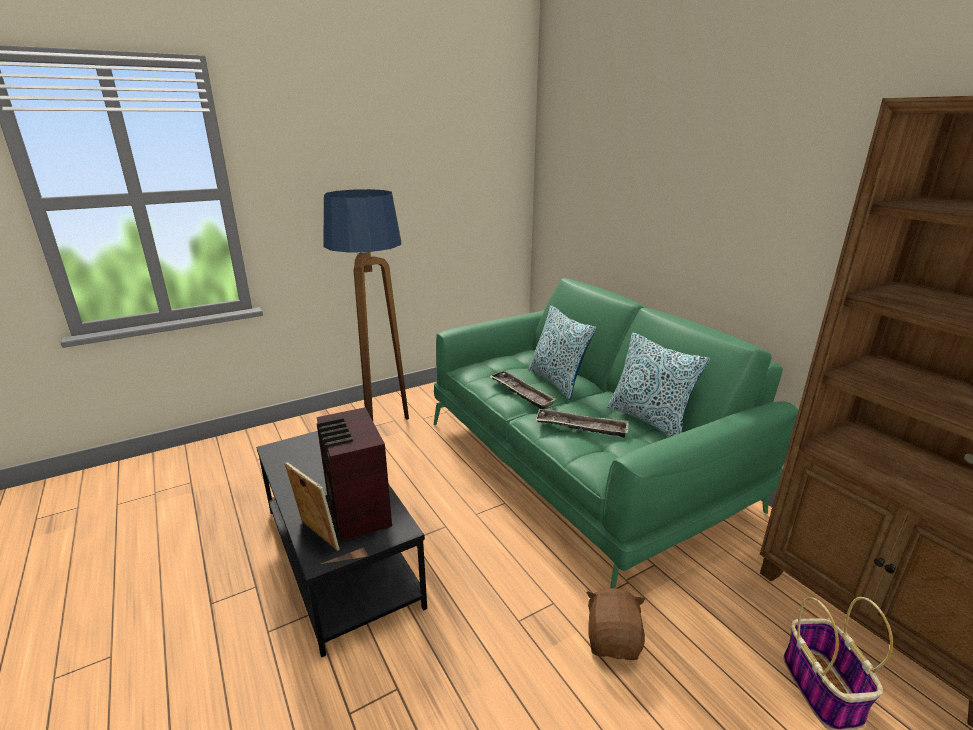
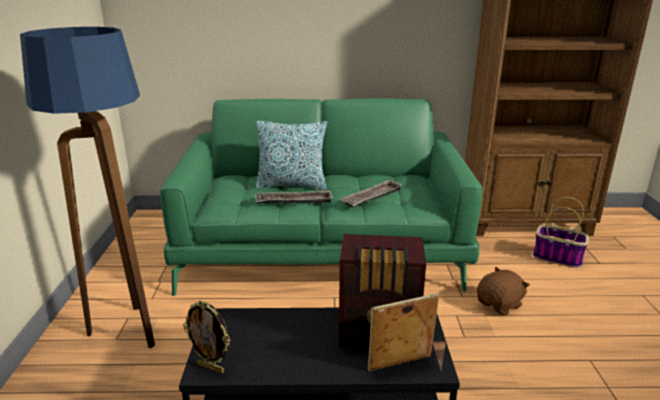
camera: 60 degrees left, 0 degrees up
(278, 451) = (211, 368): none -> picture frame
(613, 640) = (500, 305): brown plush toy -> brown plush toy turned 105 degrees clockwise
(649, 420) = (385, 176): pillow -> none

